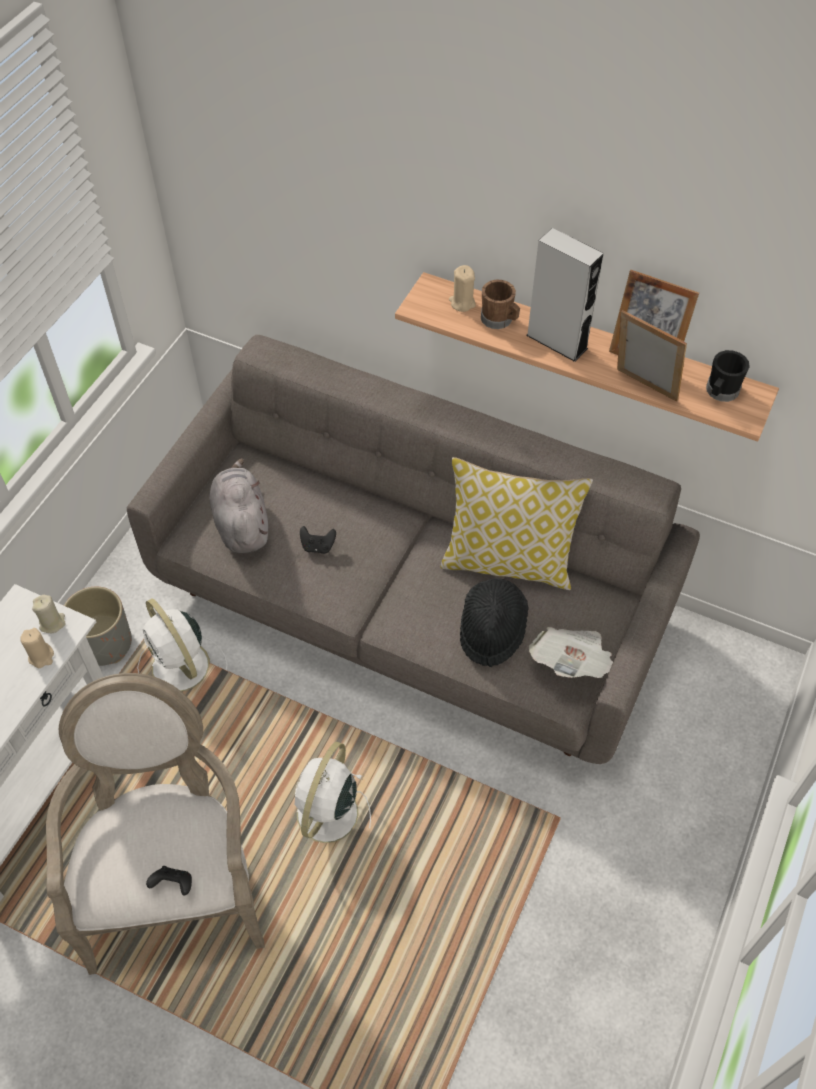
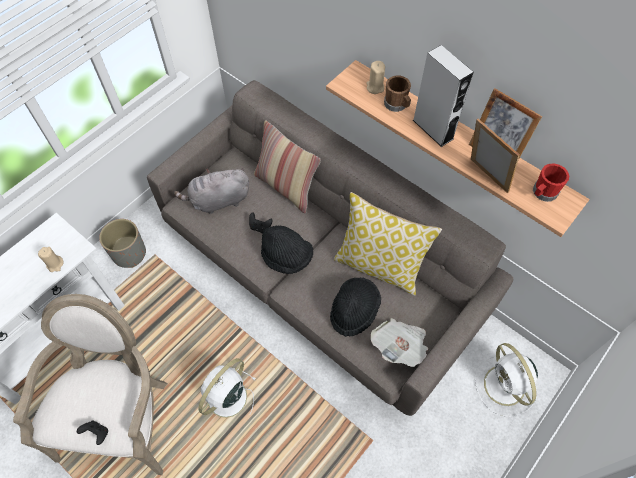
camera: 15 degrees right, 5 degrees up
(52, 623) = (69, 244): beige candle -> none
(182, 669) = (169, 281): white fan -> white fan (505, 387)
(241, 523) = (218, 201): grey plush toy -> grey plush toy turned 105 degrees counterclockwise
(337, 483) = (286, 187): none -> pillow
(371, 580) = (287, 257): none -> black hat
(720, 392) = (543, 193): black mug -> red mug

